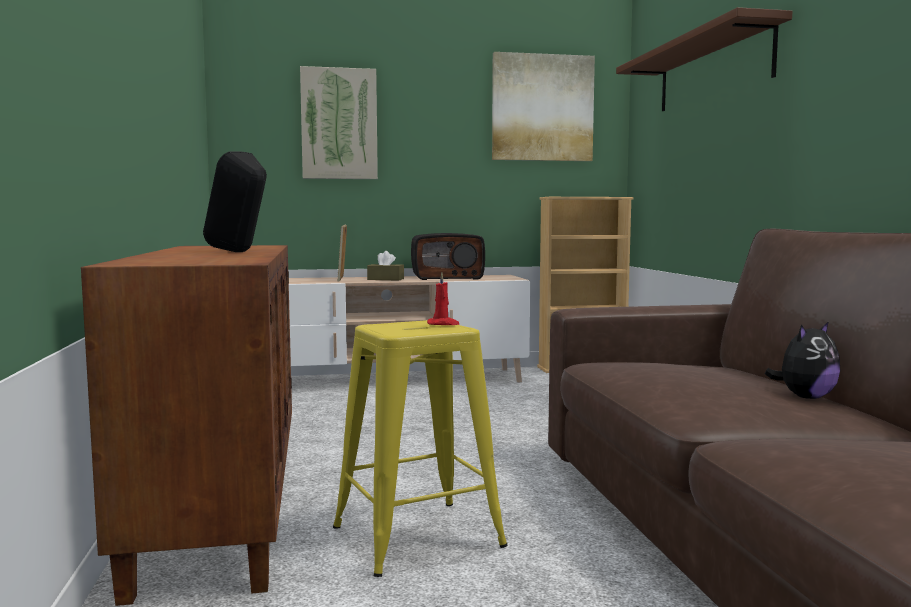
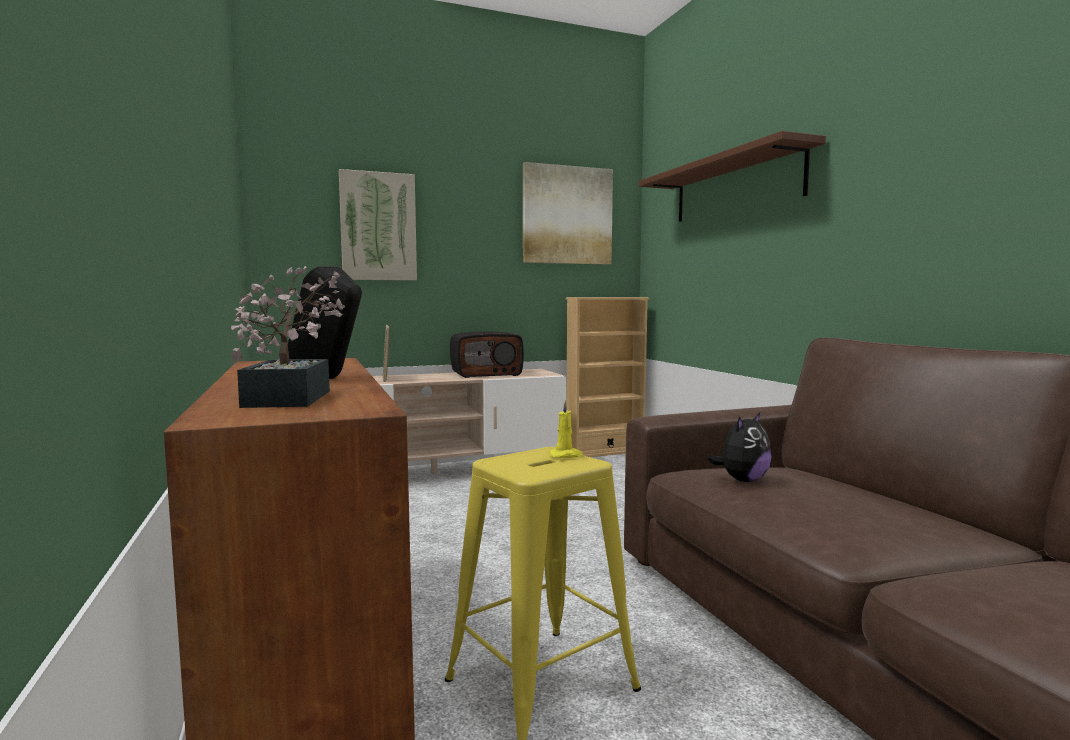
camera: 10 degrees left, 0 degrees up
(195, 257) = (293, 396): none -> potted plant
(385, 279) = (429, 377): brown tissue box -> none
(443, 324) = (566, 455): red candle -> yellow candle
(805, 397) = (907, 509): plush toy -> plush toy (742, 480)

